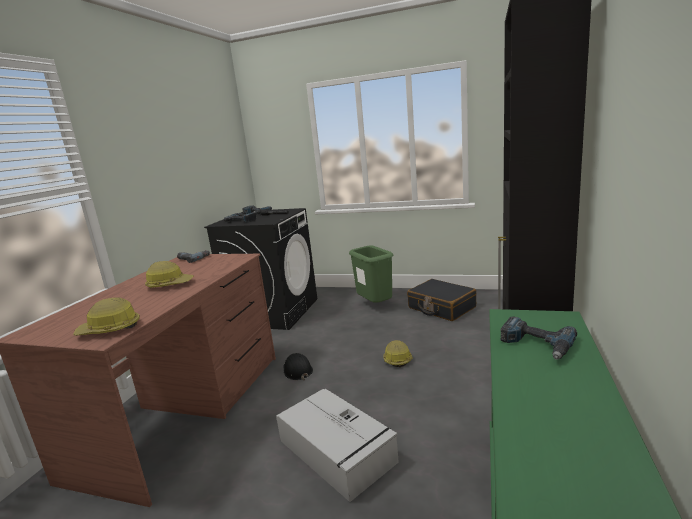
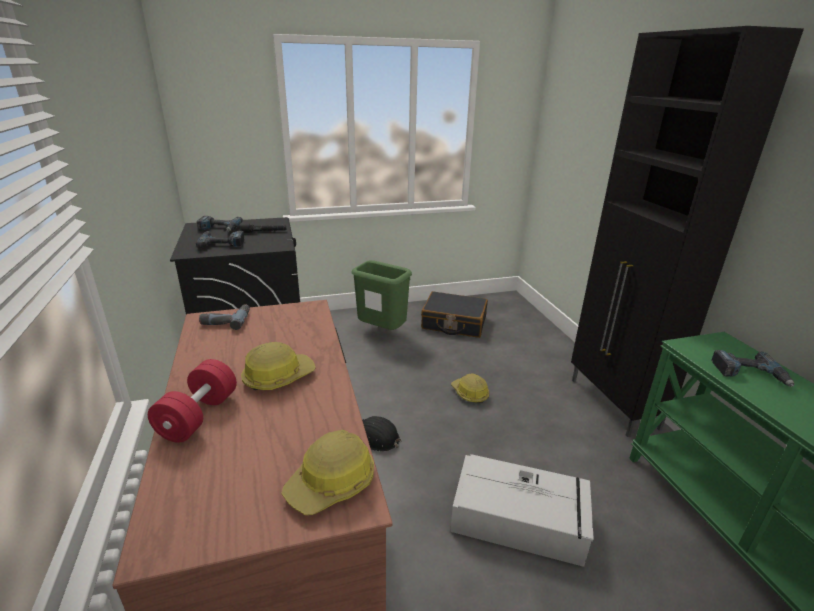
camera: 35 degrees left, 10 degrees up
(112, 294) = (199, 416): none -> red dumbbell

